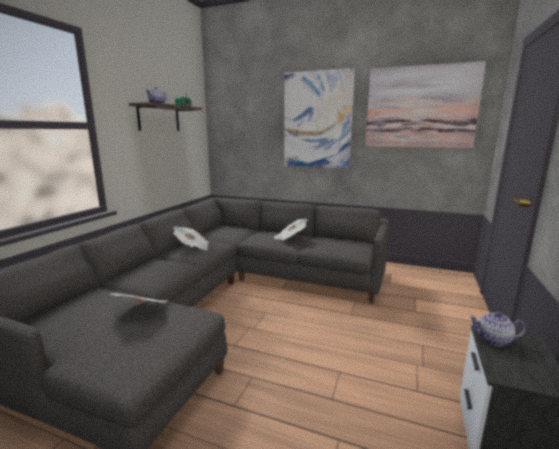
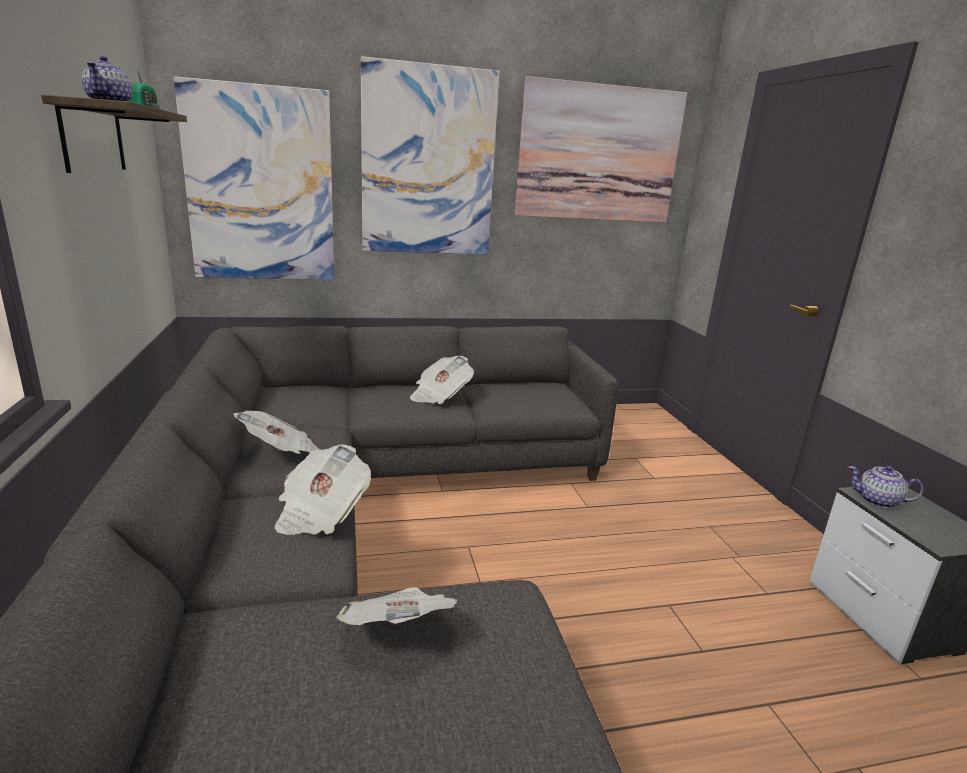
camera: 35 degrees left, 5 degrees up
(175, 268) = (321, 512): none -> newspaper
(243, 136) = (261, 186): none -> picture
(494, 340) = (878, 501): teapot -> teapot turned 45 degrees clockwise

